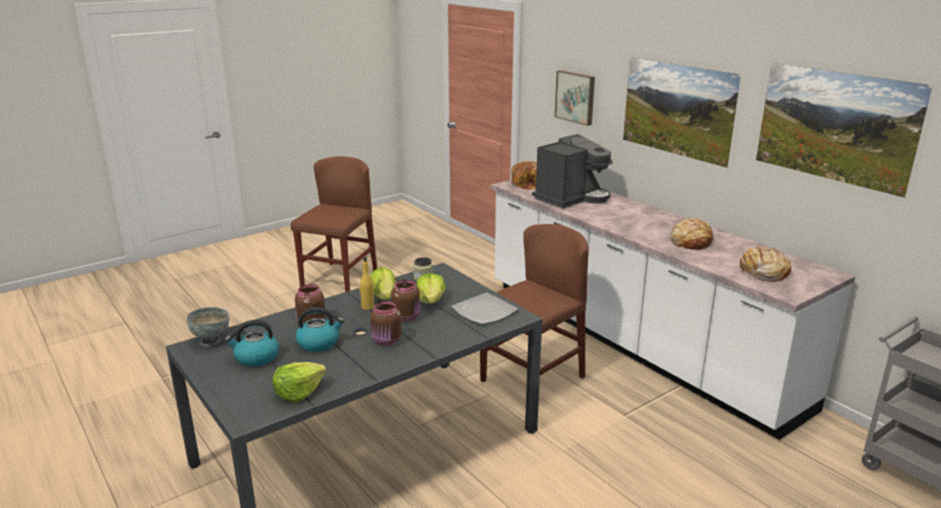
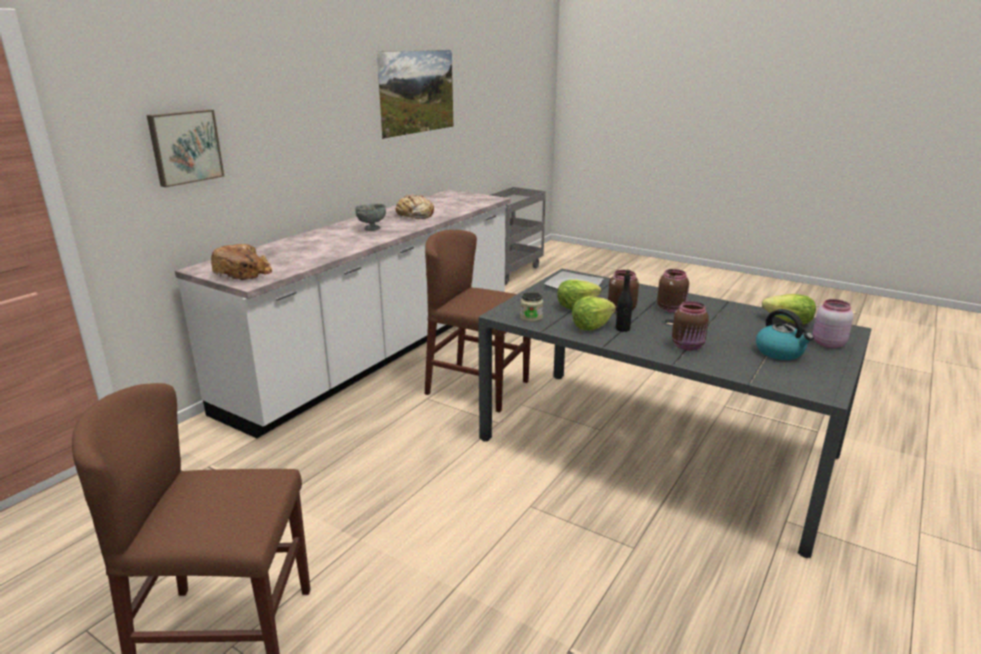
camera: 110 degrees left, 0 degrees up
(211, 341) = (796, 385): grey bowl -> grey bowl (371, 228)
(240, 389) = (827, 343): none -> pink jar
(319, 343) = (715, 333): kettle -> none
(367, 307) = (622, 329): yellow bottle -> black bottle
(571, 198) = (303, 252): coffee machine -> none
(674, 131) = (317, 141): picture -> none
(763, 272) = (463, 202): bread -> none

